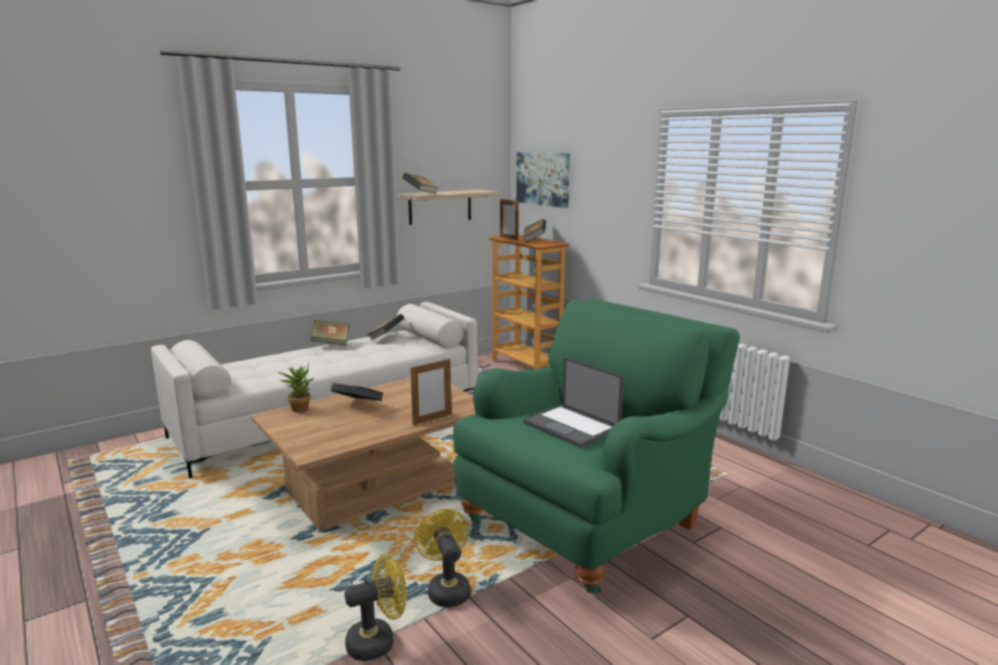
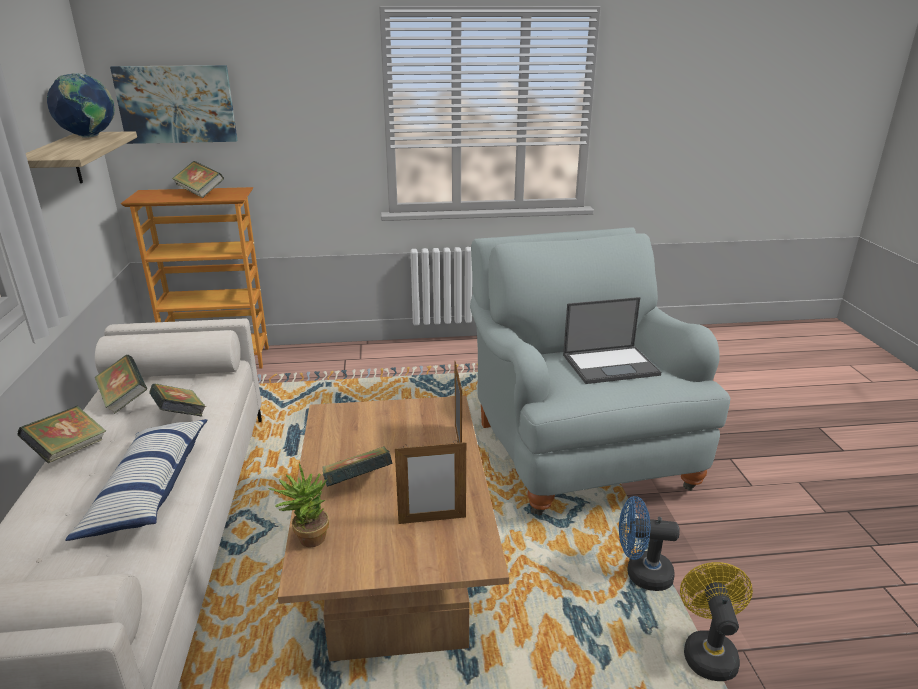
camera: 60 degrees left, 10 degrees up
(313, 366) = (148, 490): none -> pillow
(421, 194) = (64, 155): book -> book (180, 416)
(446, 589) = (641, 574): yellow fan -> blue fan
(468, 191) = (89, 137): none -> globe
(509, 238) = (160, 198): picture frame -> picture frame (432, 520)
(589, 520) = (577, 449): green armchair -> grey armchair

